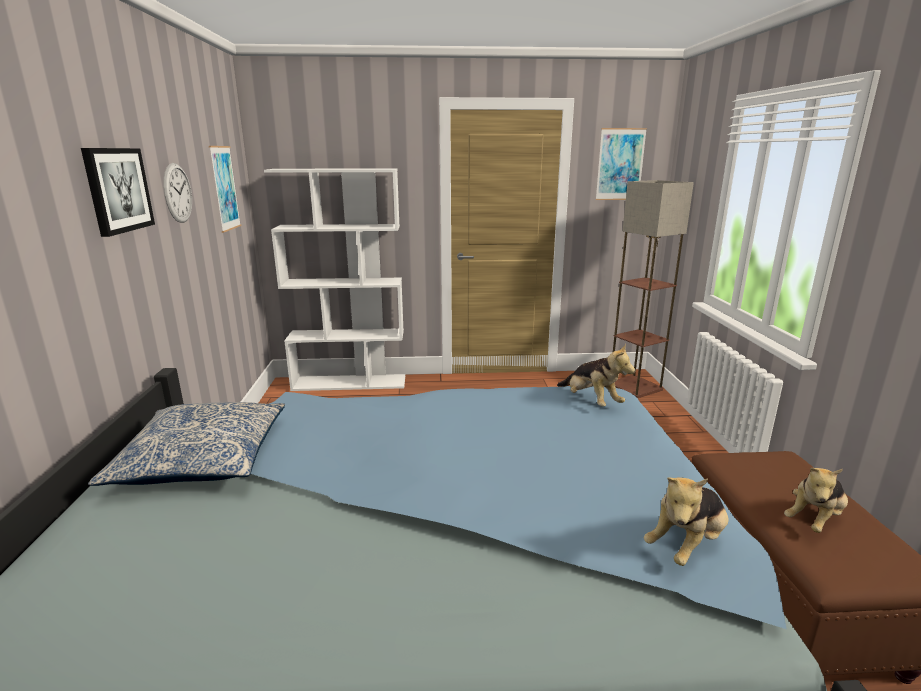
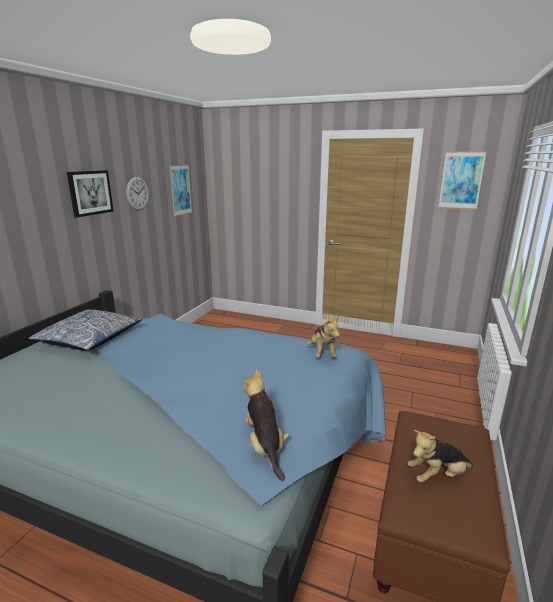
camera: 25 degrees right, 0 degrees up
(350, 383) = (252, 319): white bookcase -> none
(636, 387) = (455, 361): floor lamp -> none
(686, 545) = (265, 446): plush toy -> plush toy turned 90 degrees clockwise

